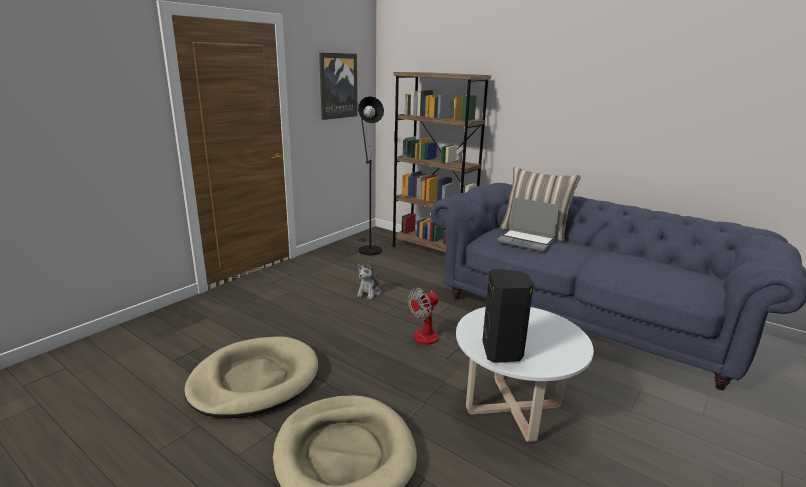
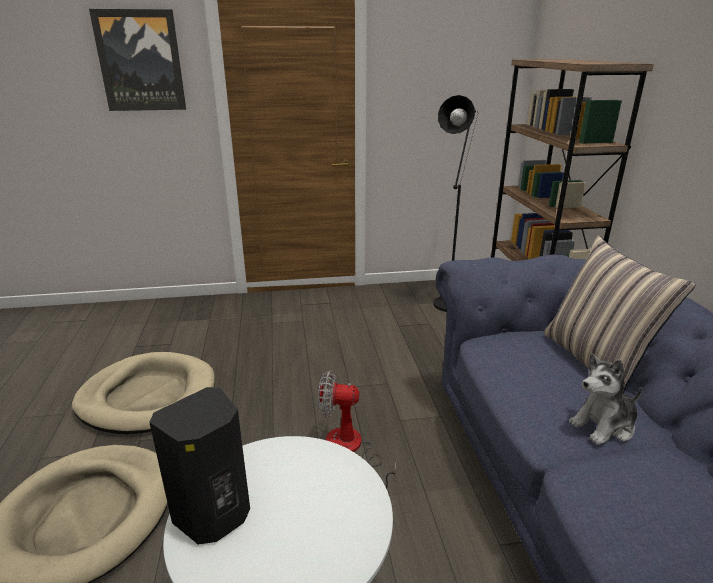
camera: 45 degrees right, 5 degrees up
(338, 86) = (454, 79): picture -> picture (140, 61)
(369, 293) = (370, 355): plush toy -> plush toy (604, 425)
(527, 241) = (543, 371): laptop -> none

